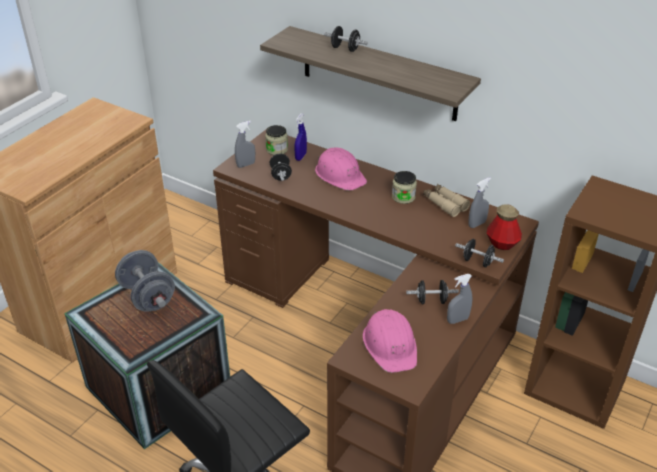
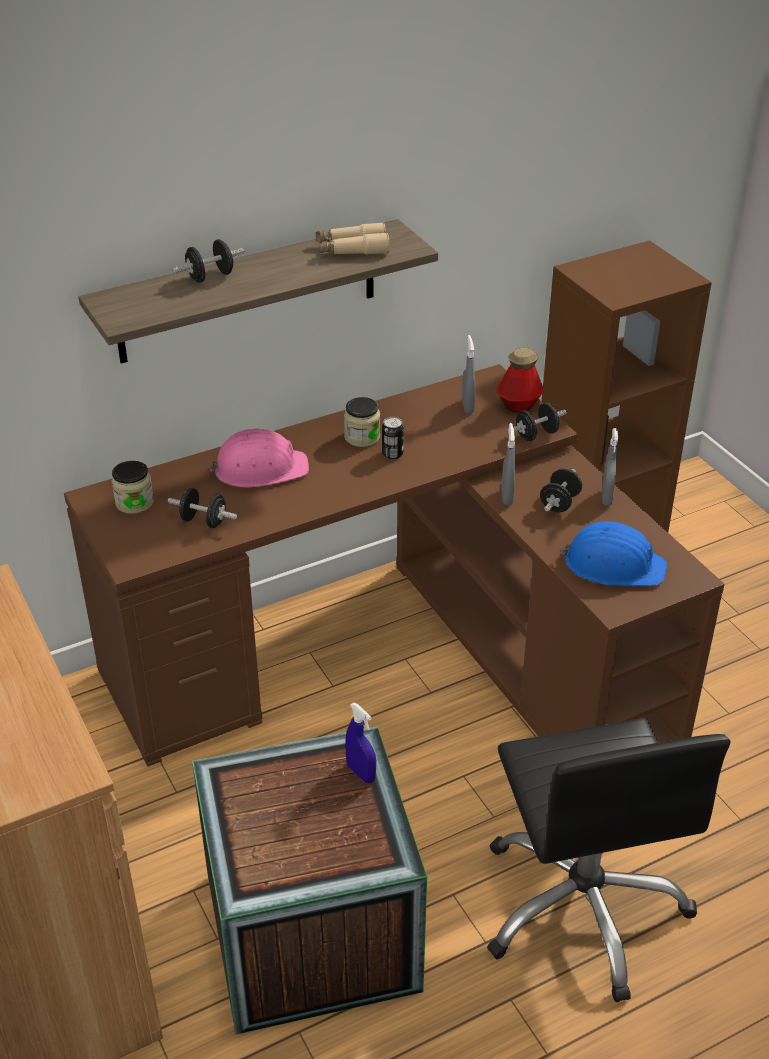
camera: 60 degrees left, 0 degrees up
(147, 296) = (268, 798): grey dumbbell -> none
(246, 164) = (140, 545): grey spray bottle -> grey spray bottle (507, 497)
(300, 156) = (178, 487): blue spray bottle -> blue spray bottle (361, 773)
(390, 345) = (613, 565): pink hard hat -> blue hard hat
(399, 213) = (392, 454): none -> can
(445, 204) = (406, 412): beige binoculars -> beige binoculars (352, 249)

